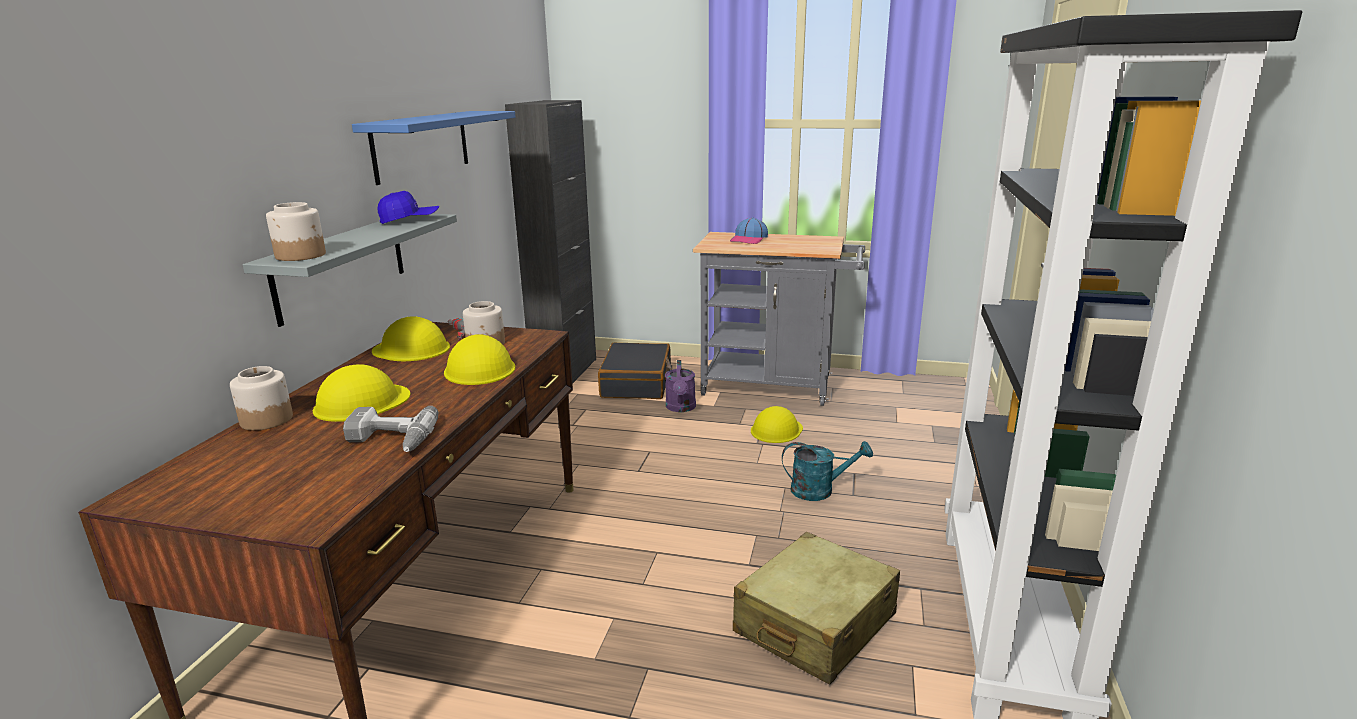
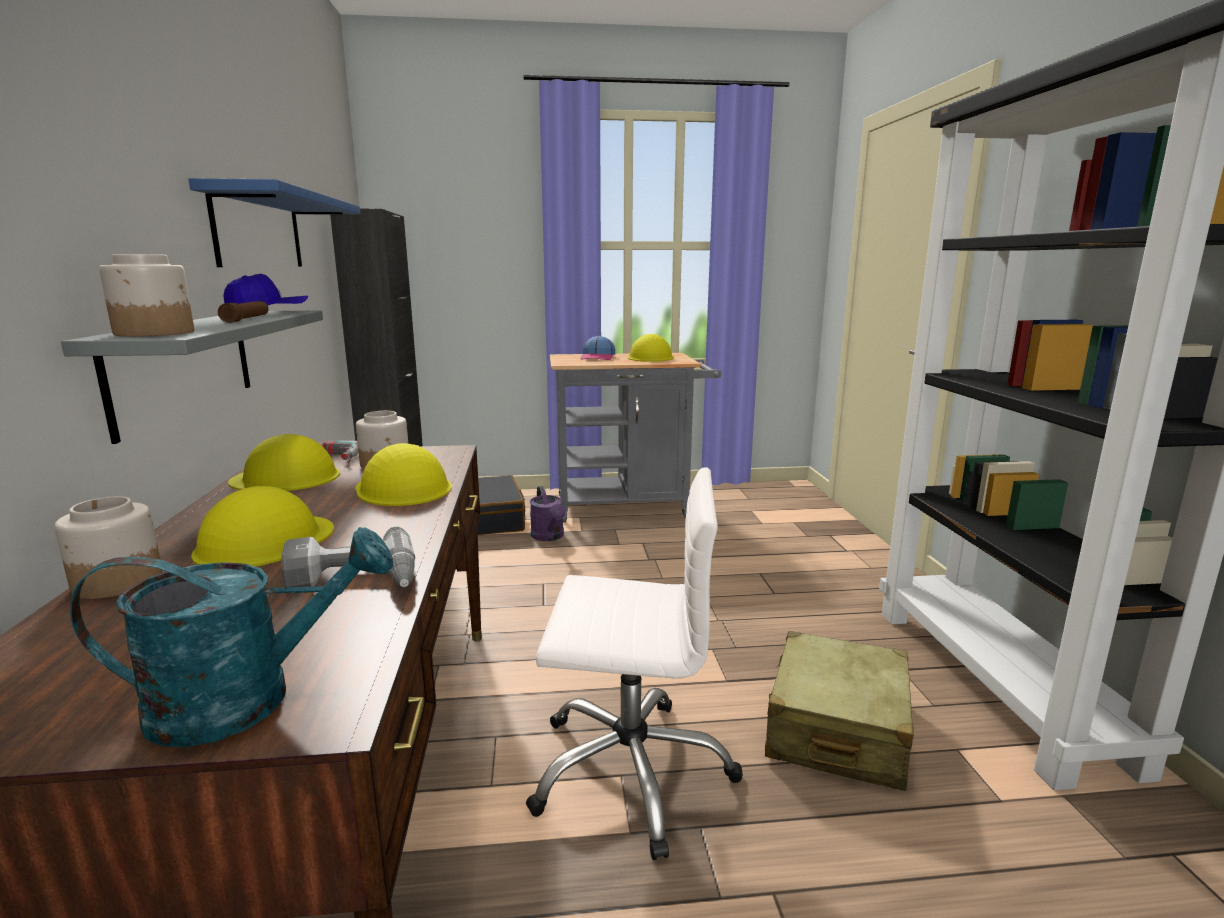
camera: 20 degrees left, 5 degrees down
(381, 232) = (247, 319): none -> brown flashlight
(623, 615) = (631, 769): none -> white office chair
(776, 430) = (659, 544): yellow hard hat -> yellow hard hat (651, 357)
(820, 490) = (741, 594): turquoise watering can -> turquoise watering can (247, 699)

